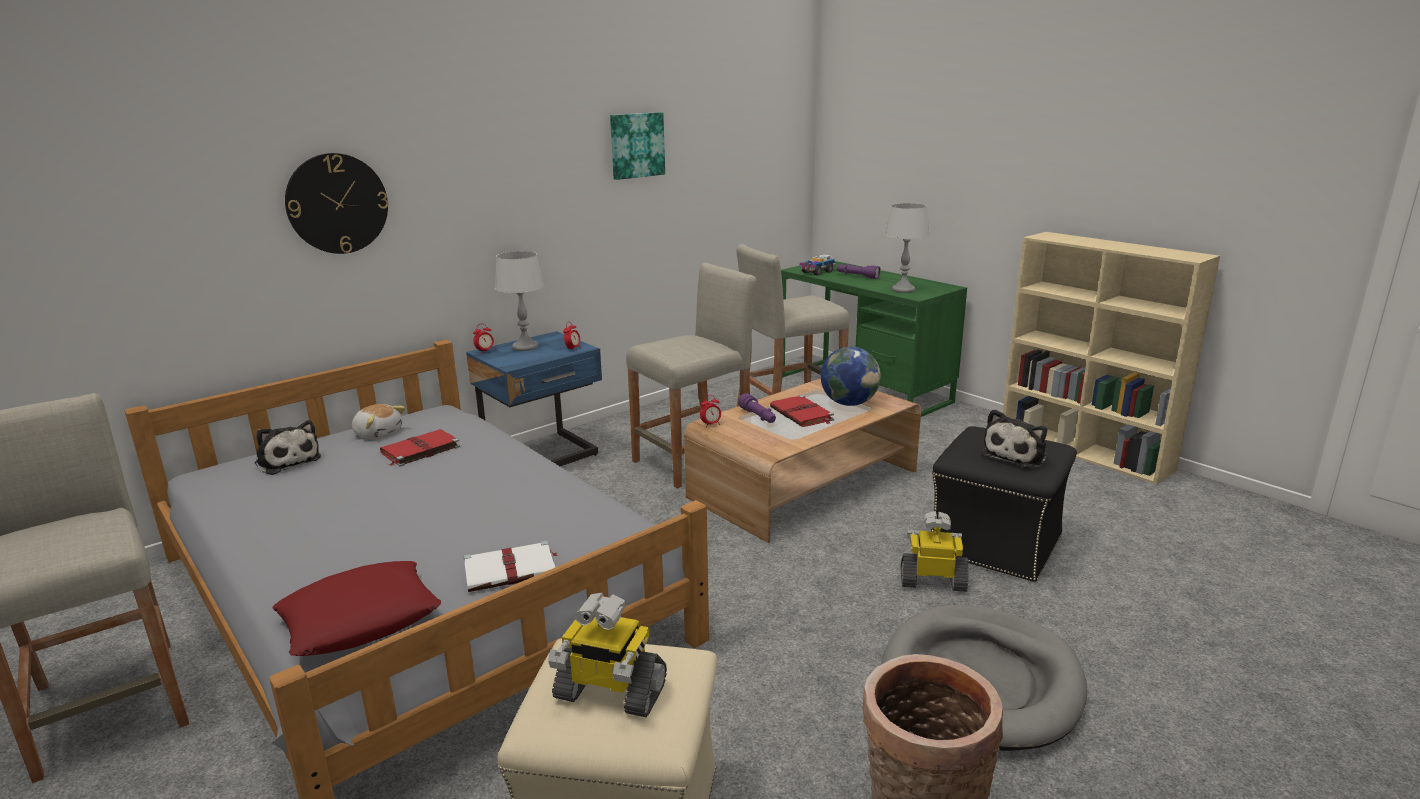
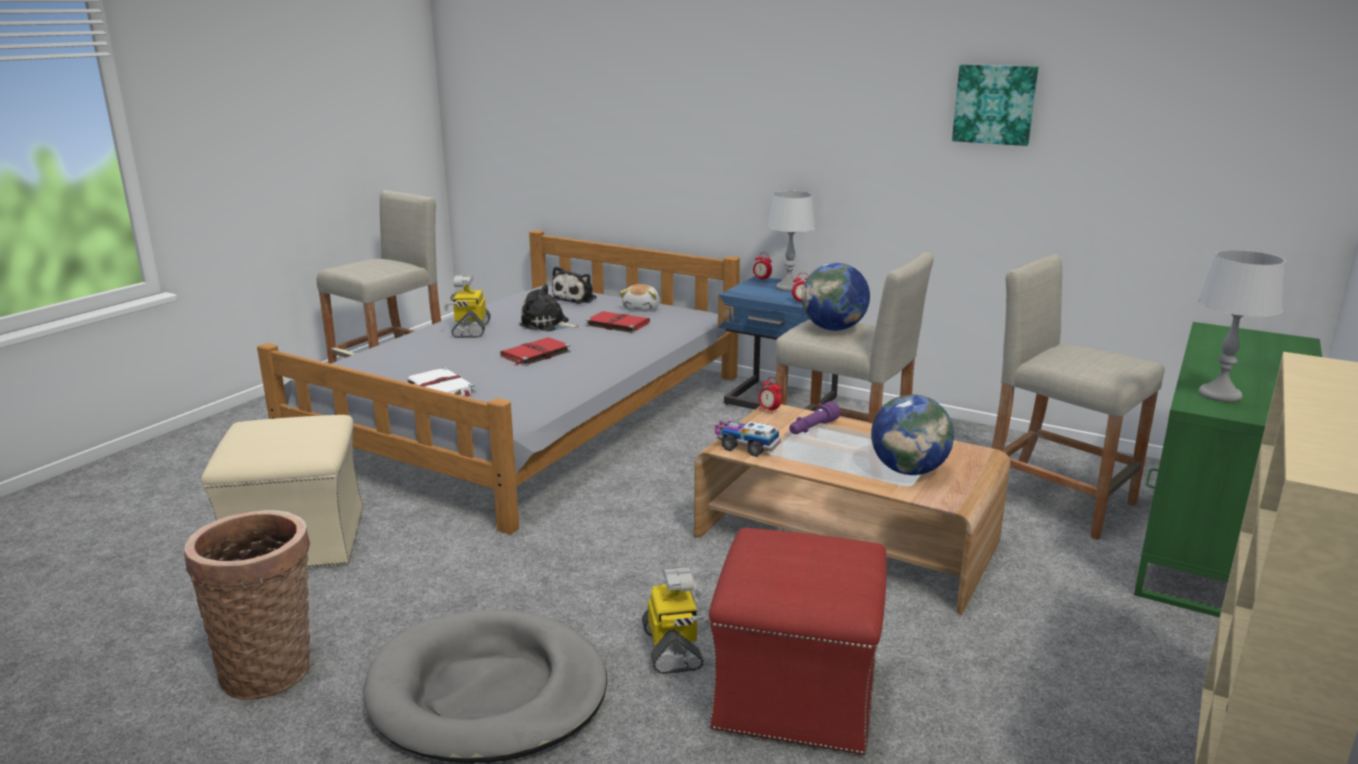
camera: 70 degrees right, 0 degrees up
(337, 203) = (676, 116): wall clock -> none
(360, 618) = (375, 365): red pillow -> none
(609, 693) = (274, 434): toy robot -> toy robot (470, 330)
(679, 346) = (833, 329): none -> globe
(802, 414) = (843, 449): red book -> red book (535, 354)
(816, 272) = (1220, 340): toy truck -> toy truck (746, 447)
(857, 276) = (1247, 363): purple flashlight -> none
(996, 544) = (796, 695): black ottoman -> red ottoman
(1016, 455) = (784, 572): plush toy -> plush toy (547, 325)

